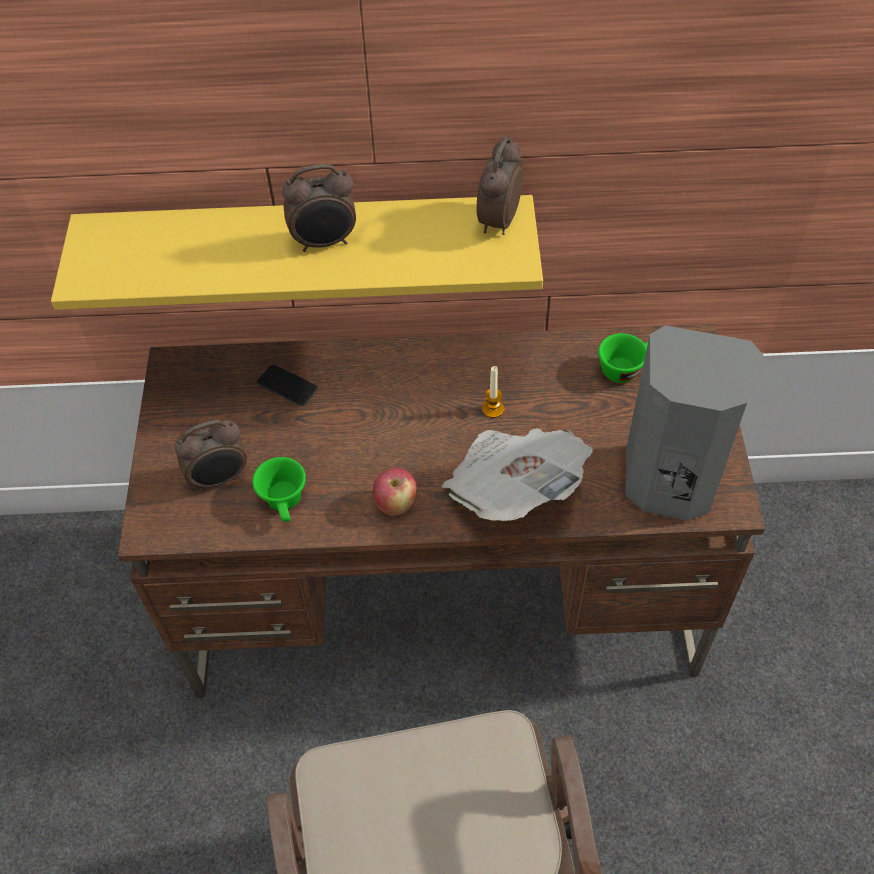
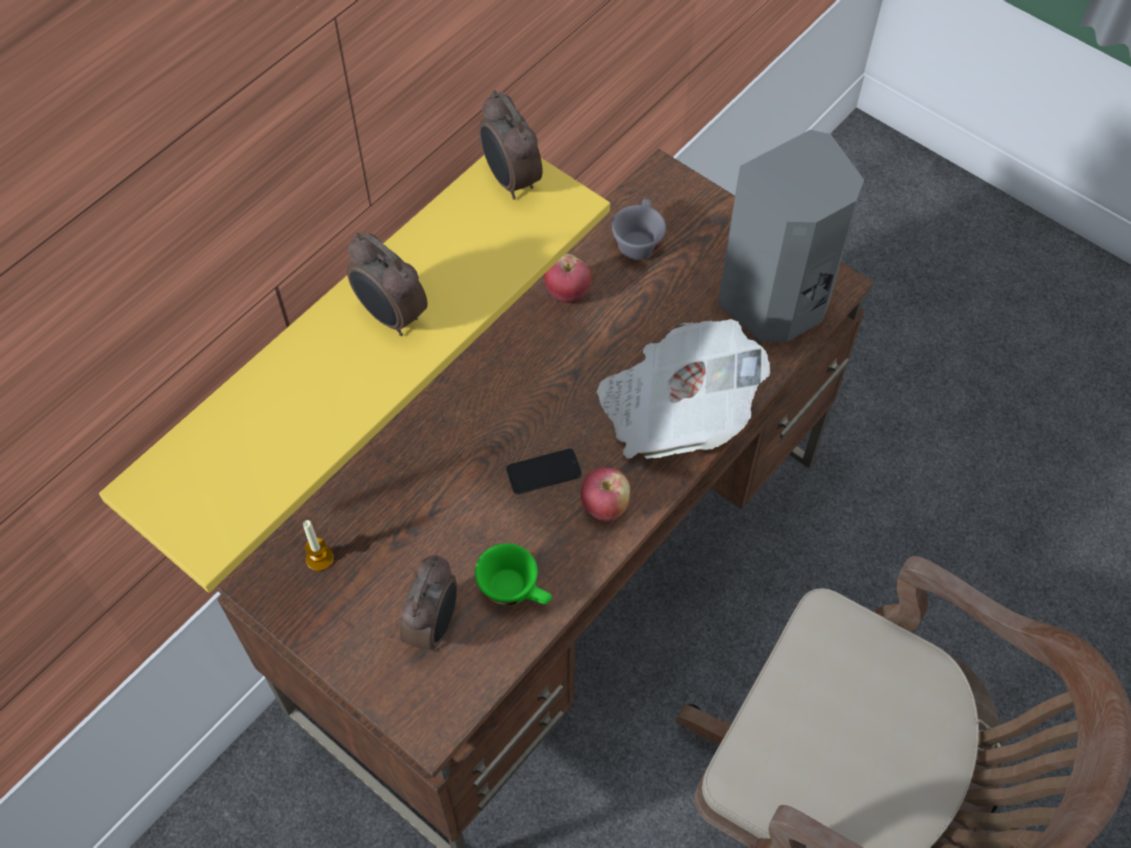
camera: 50 degrees left, 5 degrees up
(287, 386) = (386, 495): phone -> phone (544, 472)
(325, 242) = (390, 316): alarm clock -> alarm clock turned 105 degrees clockwise
(493, 409) = (581, 361): candle -> candle (319, 558)
(537, 363) = (568, 293): none -> apple
(625, 368) = (638, 240): green cup -> grey cup

